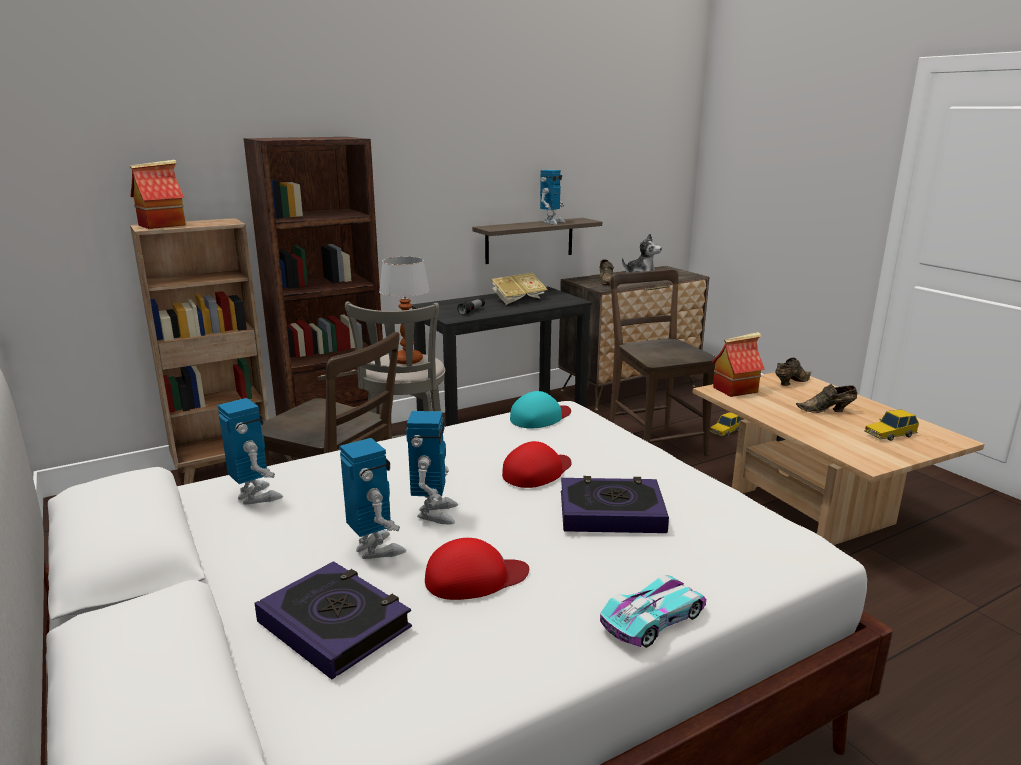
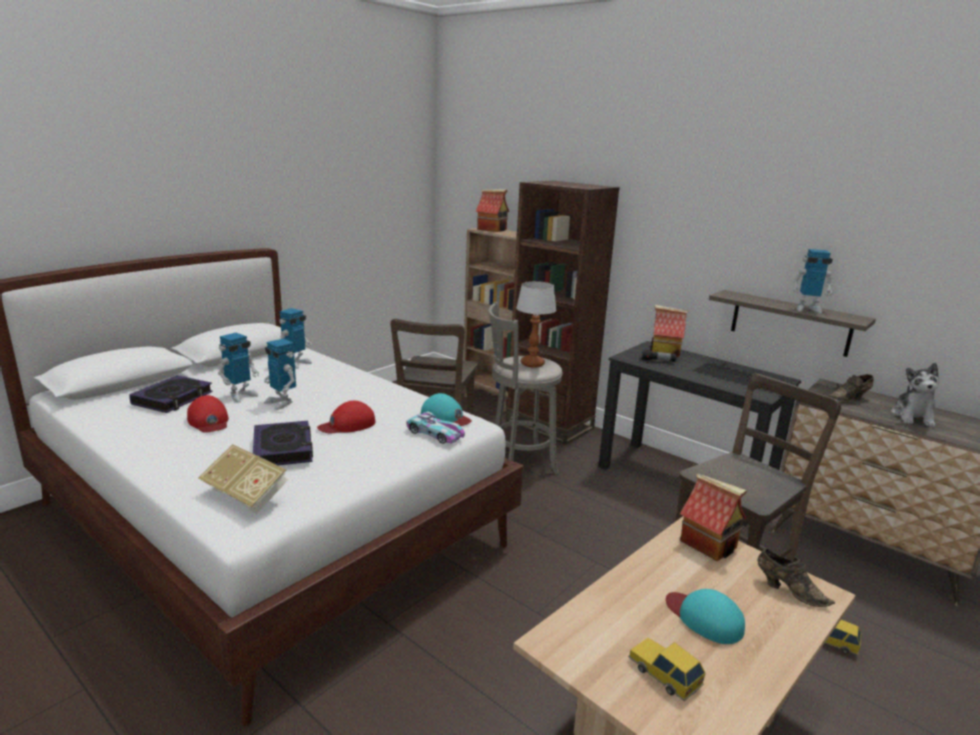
camera: 70 degrees right, 0 degrees up
(434, 513) = (281, 403): toy robot -> toy robot turned 60 degrees clockwise
(449, 305) = (664, 352): none -> toy house
(518, 299) = (724, 373): book -> book (246, 495)
(537, 471) = (347, 424): red cap -> red cap turned 120 degrees clockwise
(653, 618) = (160, 471): toy car -> toy car (435, 433)
(827, 411) = (704, 618): brown shoe -> turquoise cap

